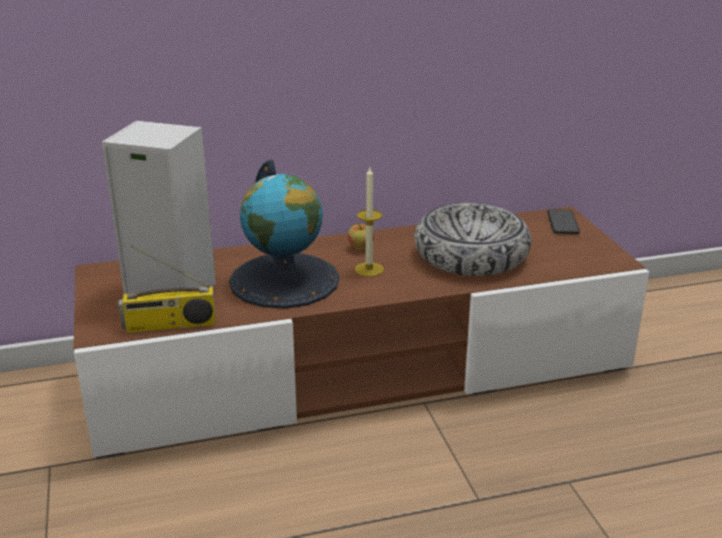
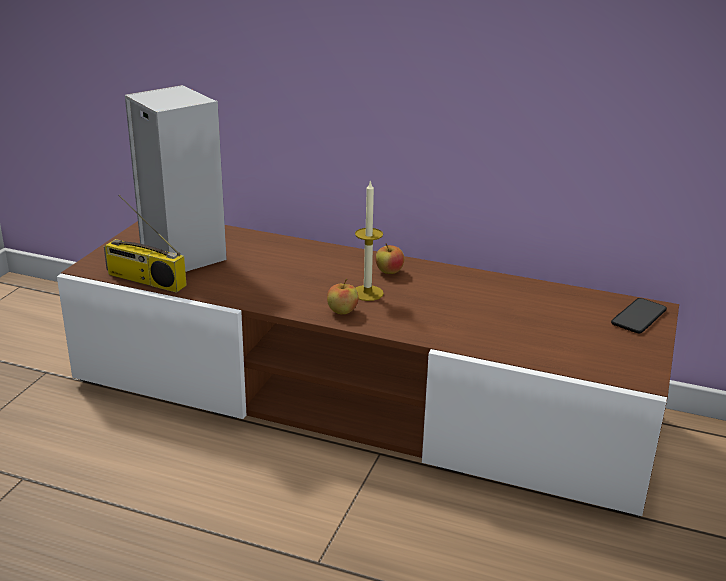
camera: 35 degrees right, 0 degrees up
(285, 280) = (282, 277): globe -> none
(371, 290) = (342, 311): none -> apple
(471, 255) = (485, 314): bowl -> none

